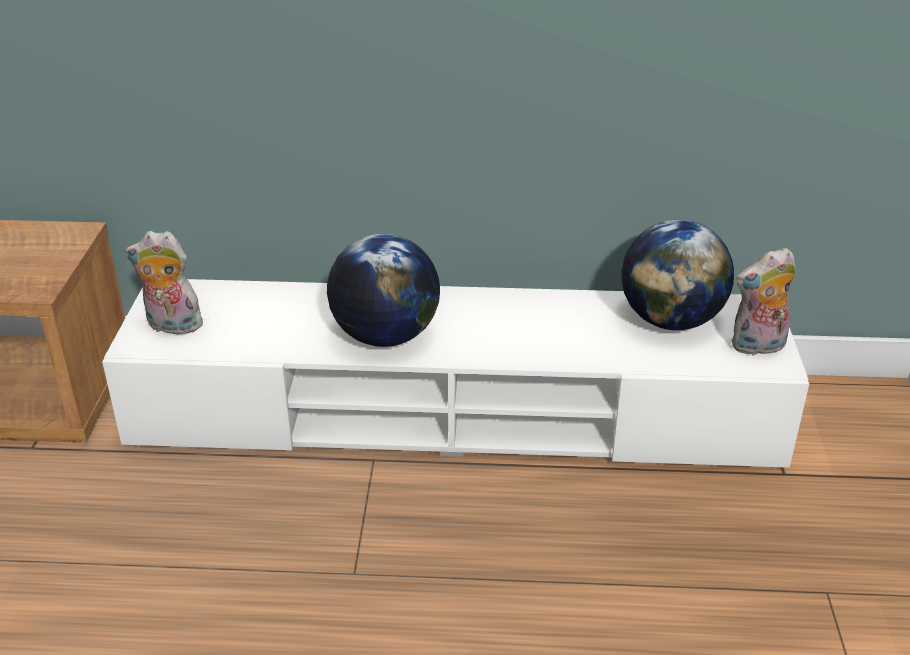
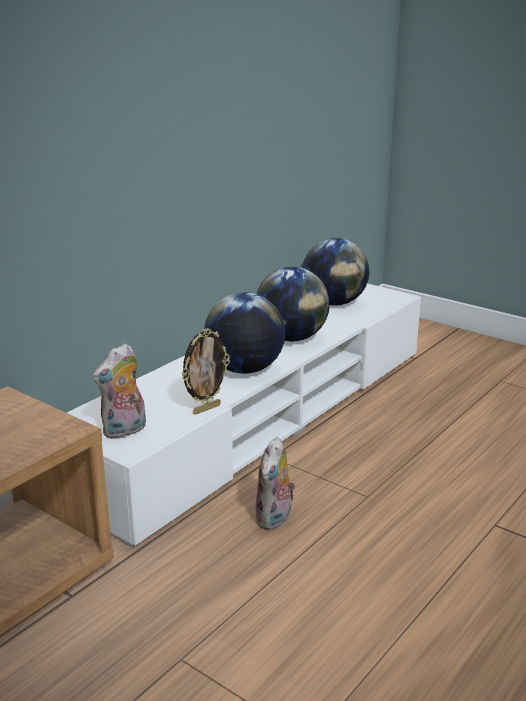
camera: 55 degrees left, 10 degrees down
(262, 352) = (206, 409): none -> picture frame
(512, 332) = (291, 338): none -> globe
(757, 347) = (381, 295): plush toy -> plush toy (275, 519)

